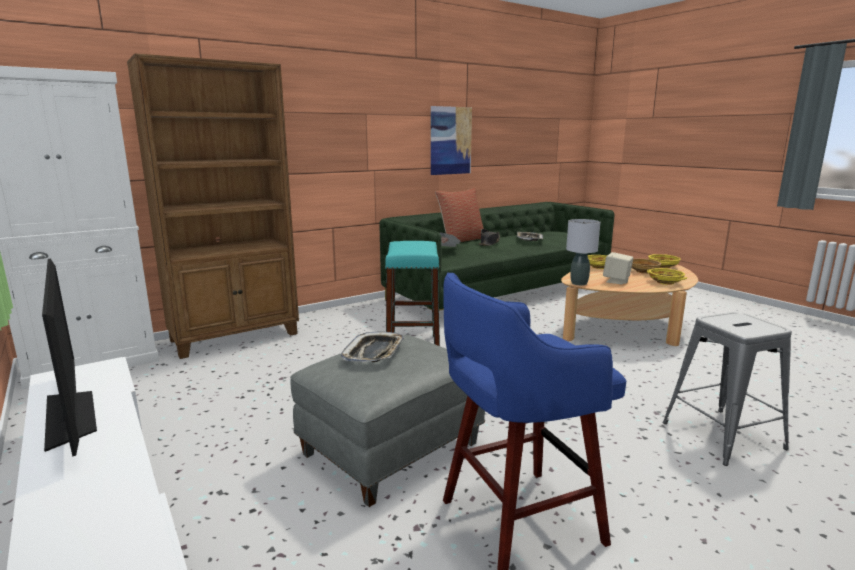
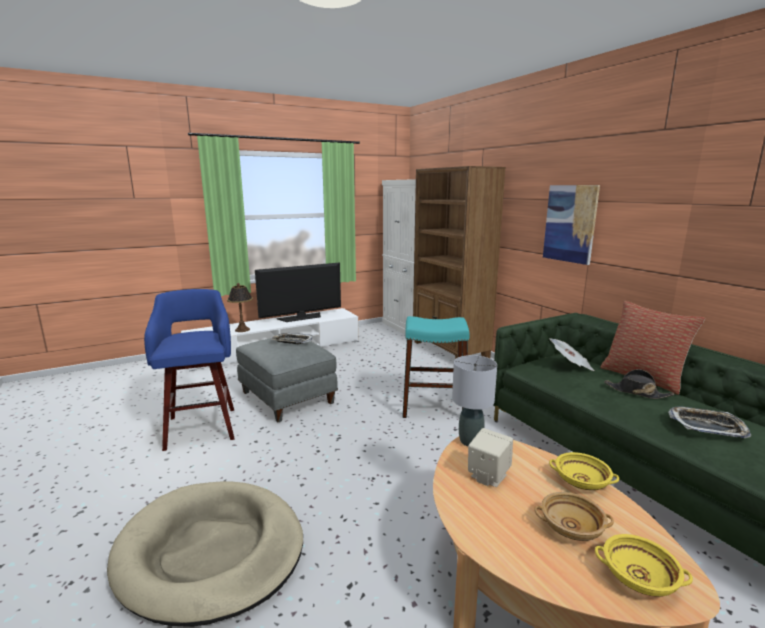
camera: 95 degrees right, 0 degrees up
(119, 491) = (242, 329): none -> table lamp
(450, 140) = (703, 241): picture -> picture (570, 223)
(665, 282) = (491, 529): yellow bowl -> none
(722, 436) = (211, 552): grey stool -> beige dog bed

